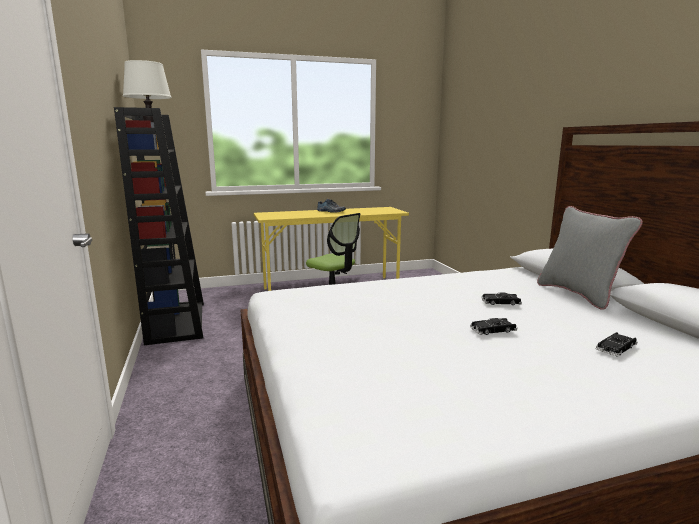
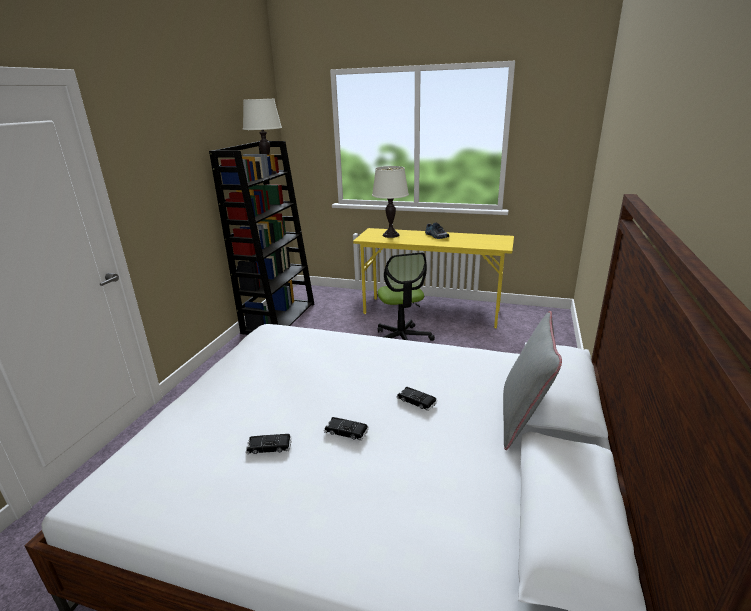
camera: 35 degrees right, 10 degrees up
(288, 214) = (390, 235): none -> white table lamp
(616, 348) = (415, 501): black toy car -> black toy car (269, 447)

